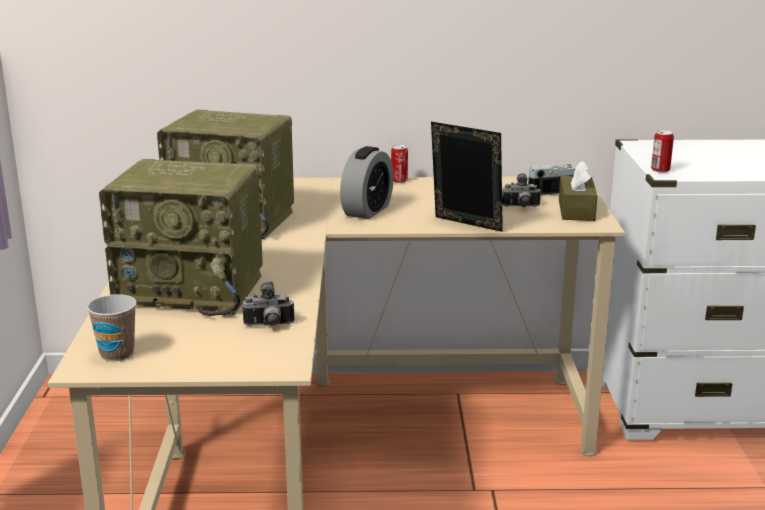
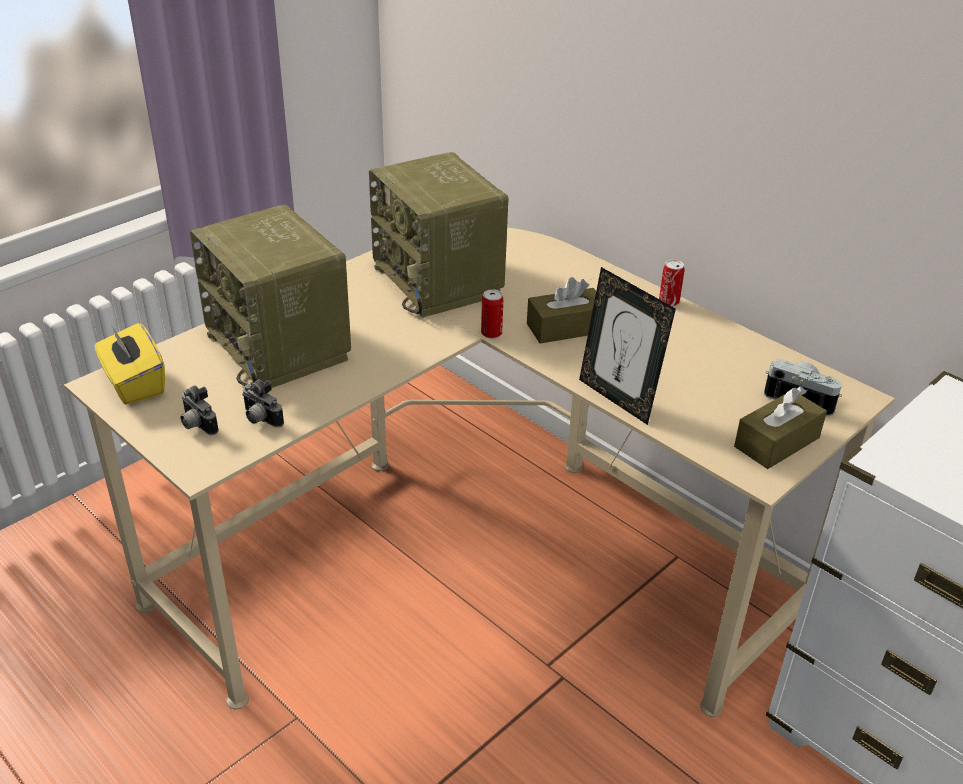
camera: 45 degrees right, 15 degrees up
(117, 354) = (134, 384): cup -> yellow tissue box
(367, 211) = (565, 328): alarm clock -> brown tissue box
(465, 226) = (618, 398): picture frame -> picture frame turned 150 degrees clockwise
(521, 207) = (724, 404): camera -> camera (197, 425)
(660, 170) = (889, 450): can -> can (491, 333)

